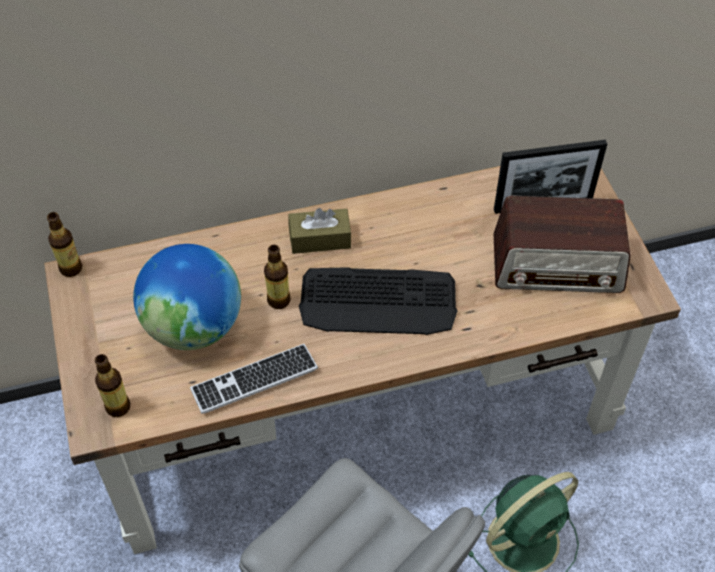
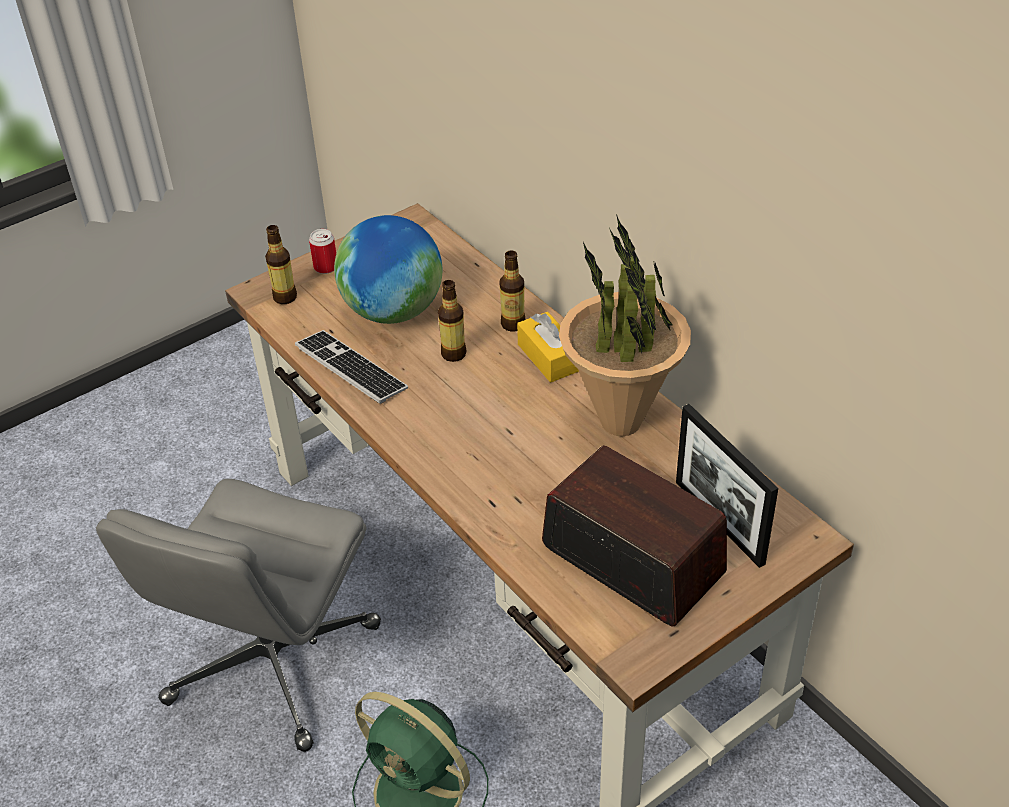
camera: 70 degrees right, 10 degrees down
(71, 268) = (419, 219): bottle -> bottle (513, 324)
(93, 361) = (326, 267): none -> can
(320, 239) = (549, 357): brown tissue box -> yellow tissue box
(378, 301) = (491, 424): keyboard -> none
(418, 221) = (621, 423): none -> potted plant
(557, 265) = (631, 559): radio -> radio turned 150 degrees clockwise

